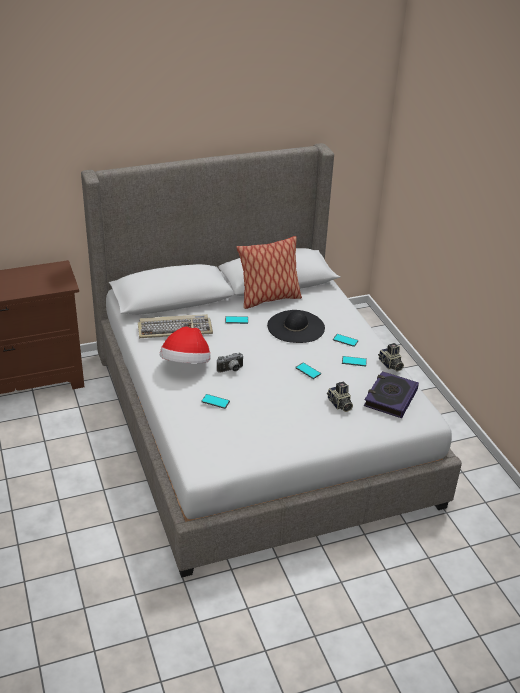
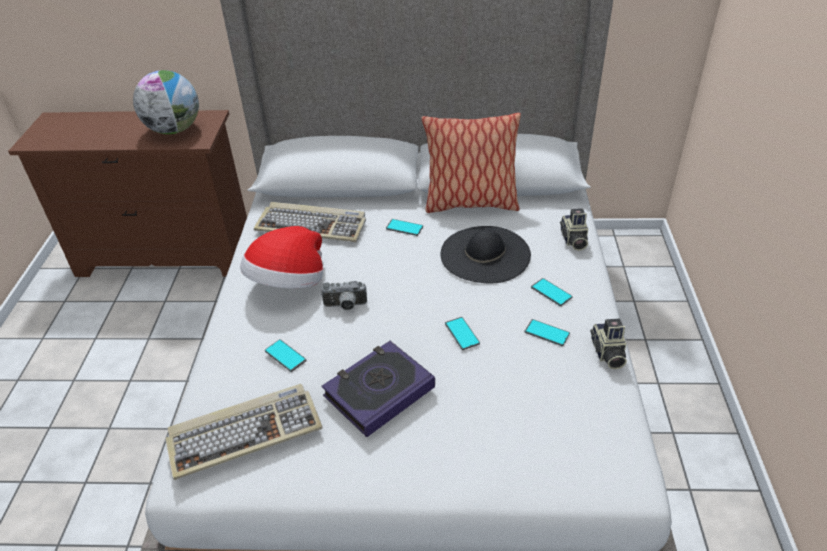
camera: 25 degrees right, 5 degrees up
(40, 280) = (174, 130): none -> globe
(221, 441) = (245, 432): none -> keyboard
(339, 404) = (480, 410): camera -> camera (573, 240)
(390, 398) = (577, 419): book -> book (379, 391)

